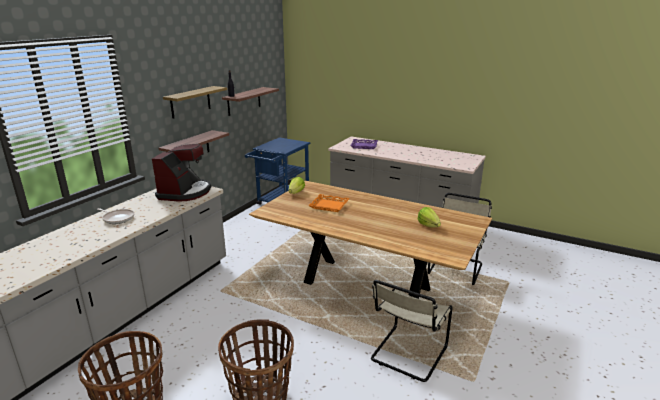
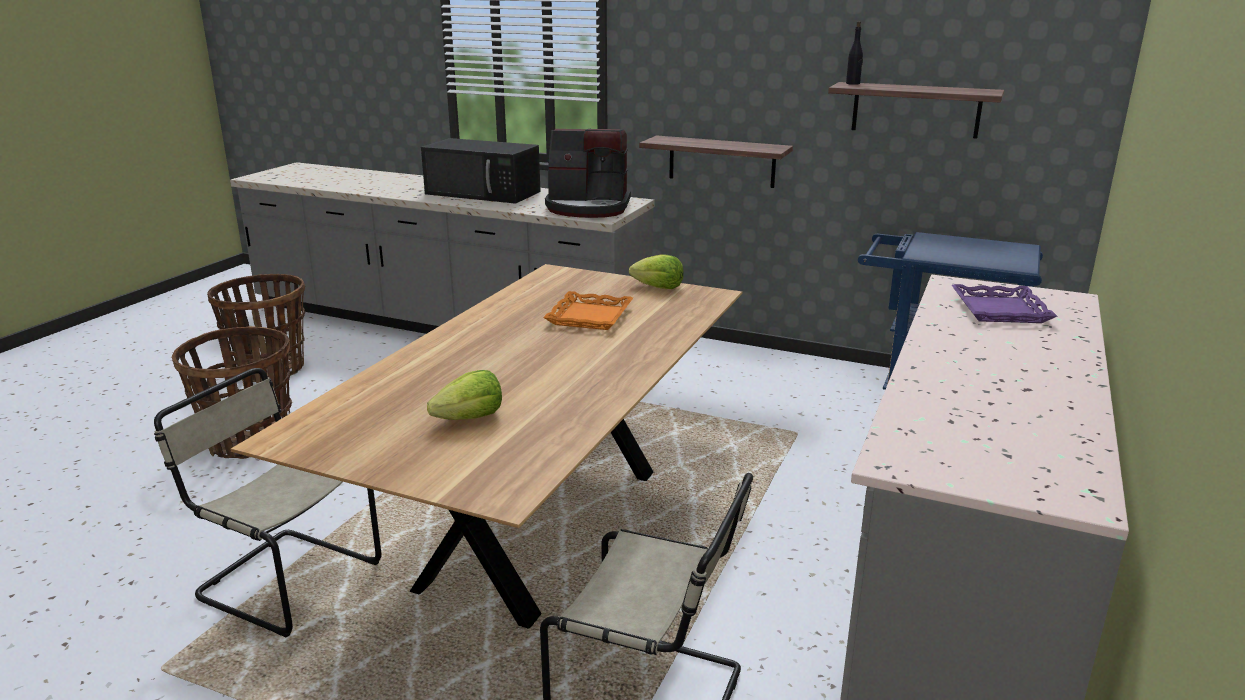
camera: 85 degrees right, 0 degrees up
(118, 218) = (484, 193): frying pan -> black microwave
(190, 102) = (746, 72): shelf -> none

